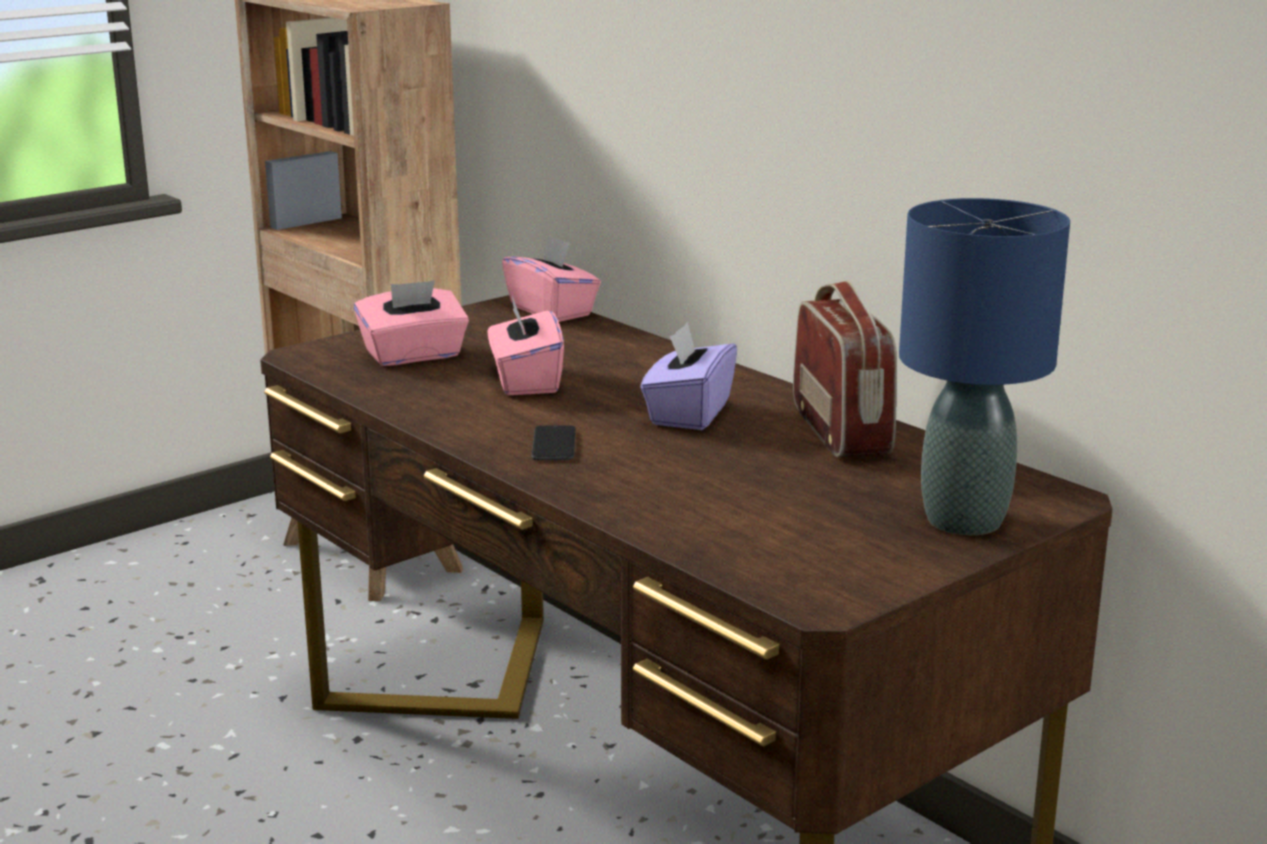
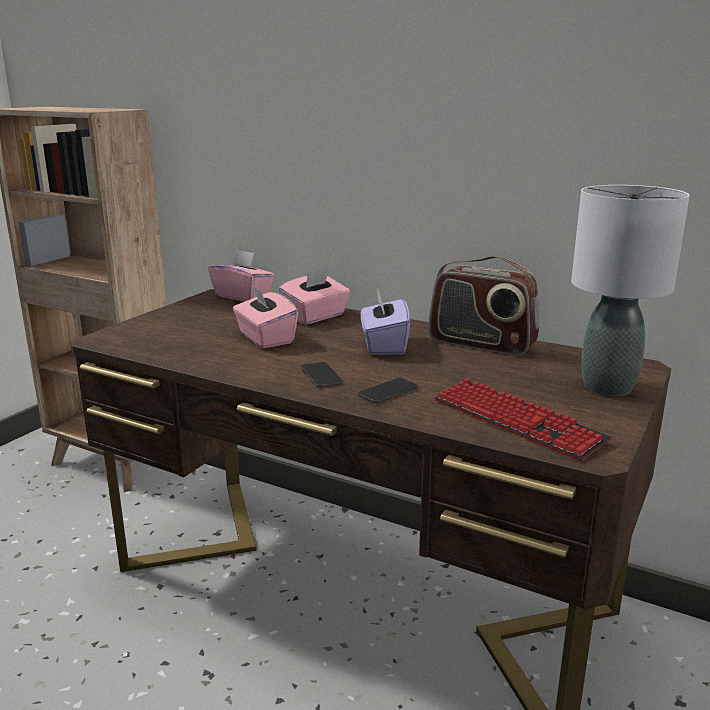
camera: 20 degrees left, 0 degrees up
(414, 355) = (178, 331): pink tissue box -> pink tissue box (315, 317)
(625, 479) = (388, 391): none -> phone
(764, 545) = (516, 421): none -> keyboard
(842, 431) = (481, 344): radio -> radio turned 150 degrees clockwise
(963, 521) = (608, 387): blue table lamp -> grey table lamp

